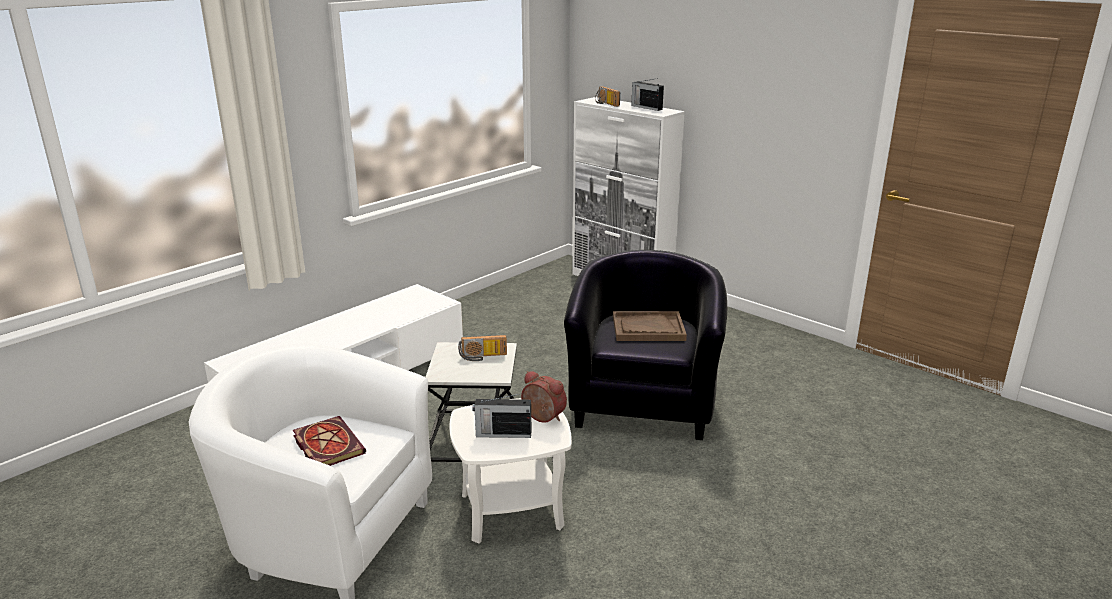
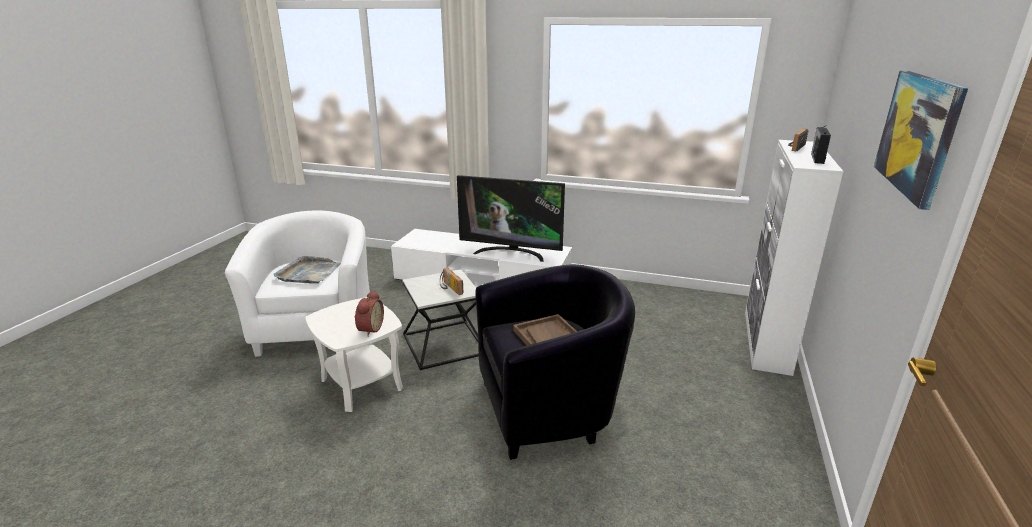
camera: 65 degrees right, 0 degrees up
(326, 445) = (309, 273): book -> grey tray
(388, 317) = (511, 253): none -> television
(502, 434) = (342, 320): radio -> none
(795, 70) = (918, 134): none -> picture

